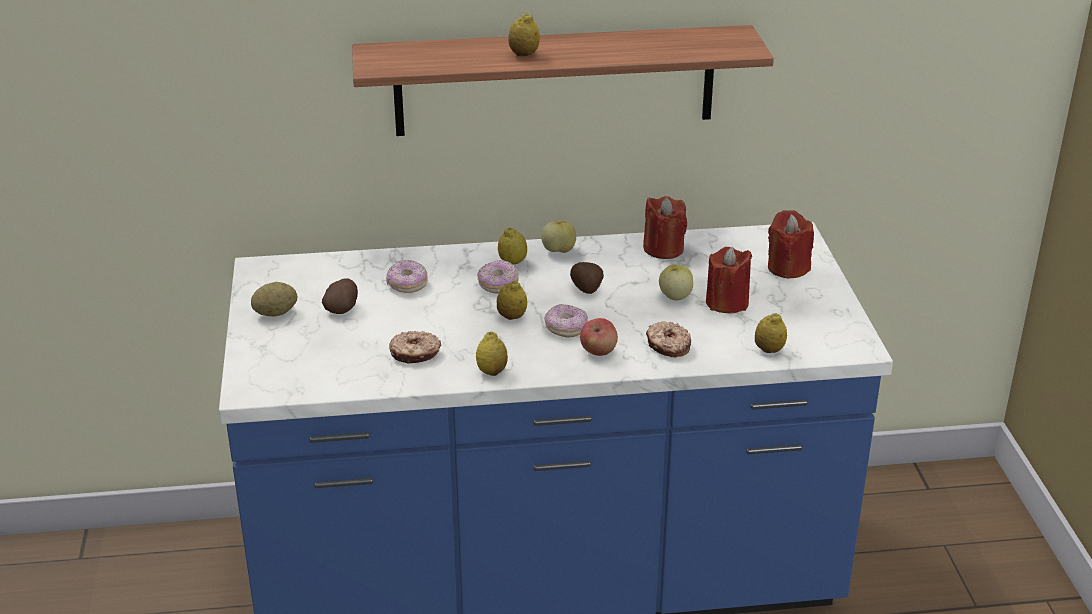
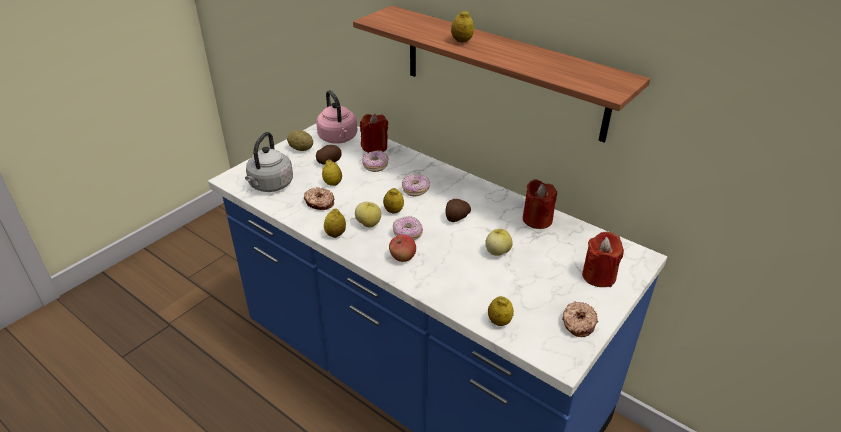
camera: 45 degrees right, 5 degrees up
(302, 278) = (338, 138): none -> pink kettle
(317, 370) = (270, 185): none -> grey kettle
(512, 262) = (443, 182): lemon -> lemon (333, 183)
(558, 250) = (477, 188): apple -> apple (369, 223)
(668, 346) = (444, 279): donut -> donut (578, 323)
(727, 303) = (522, 274): red candle -> red candle (374, 147)

